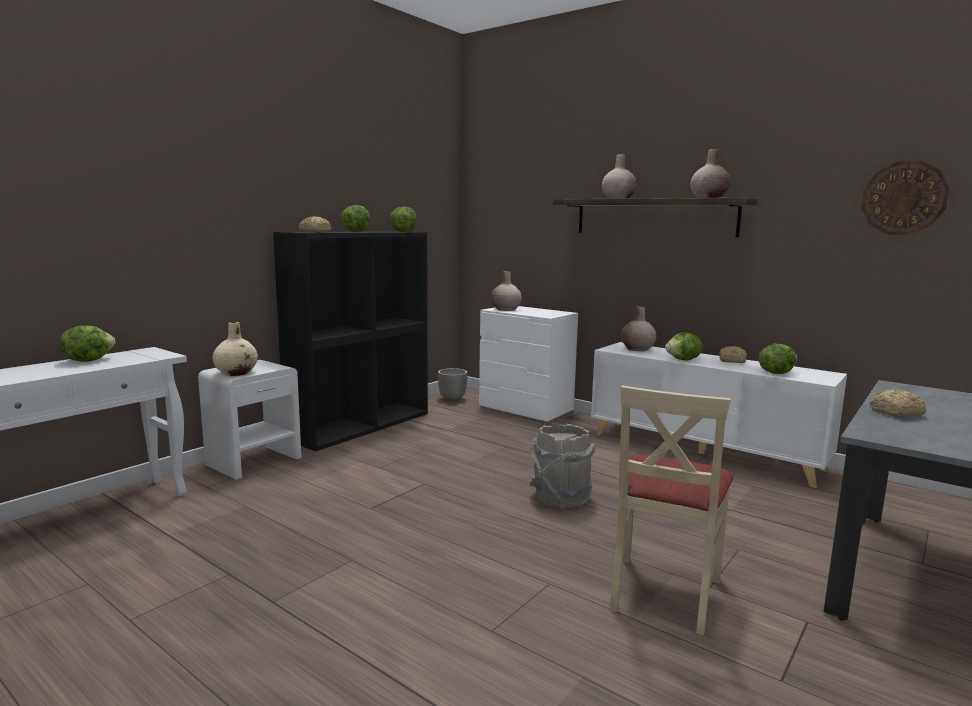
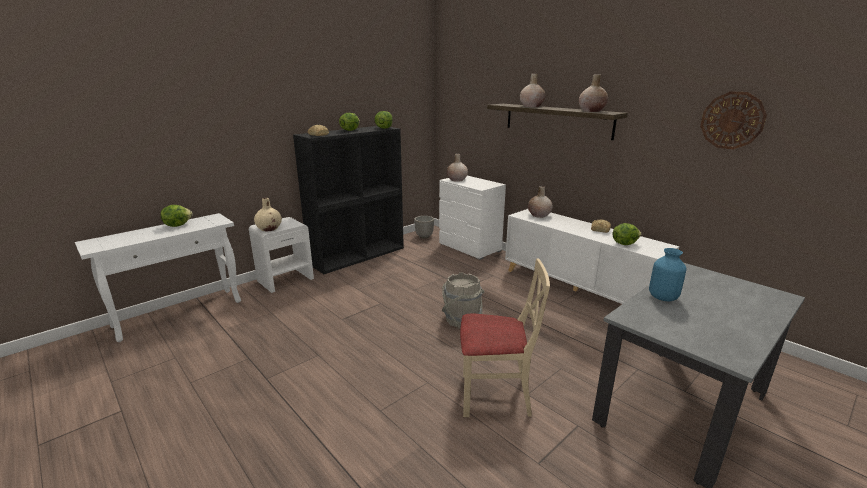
camera: 10 degrees right, 10 degrees up
(663, 592) = (495, 395): beige chair -> beige chair turned 120 degrees counterclockwise
(683, 360) = (565, 228): lettuce -> none
(895, 413) = (662, 297): bread -> blue vase

